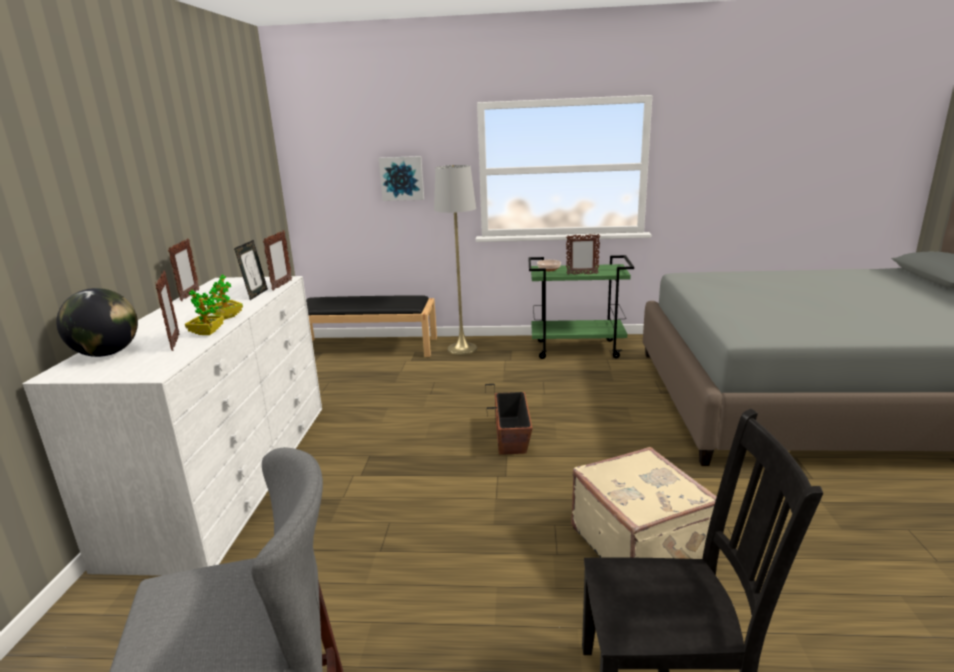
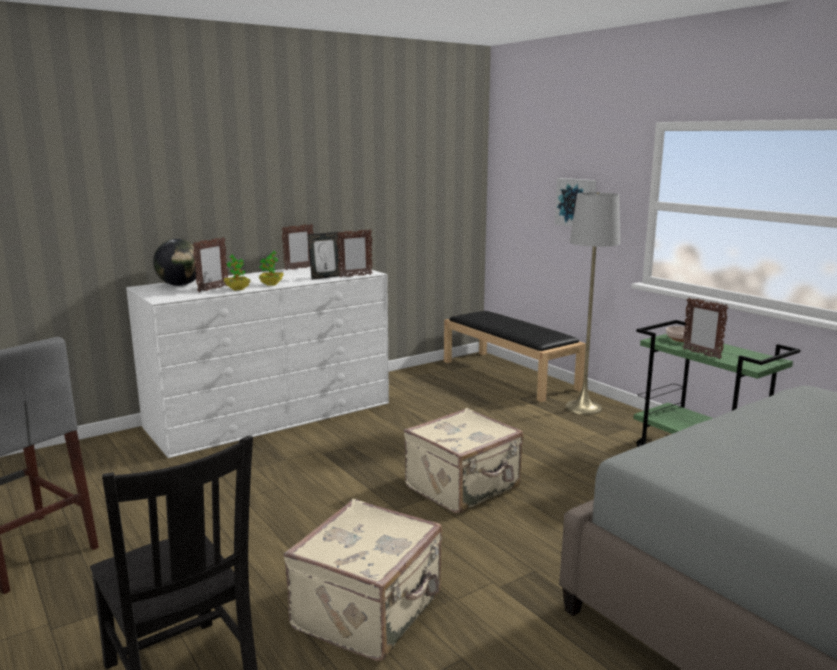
camera: 50 degrees right, 5 degrees down
(511, 435) = (464, 487): planter -> beige suitcase

